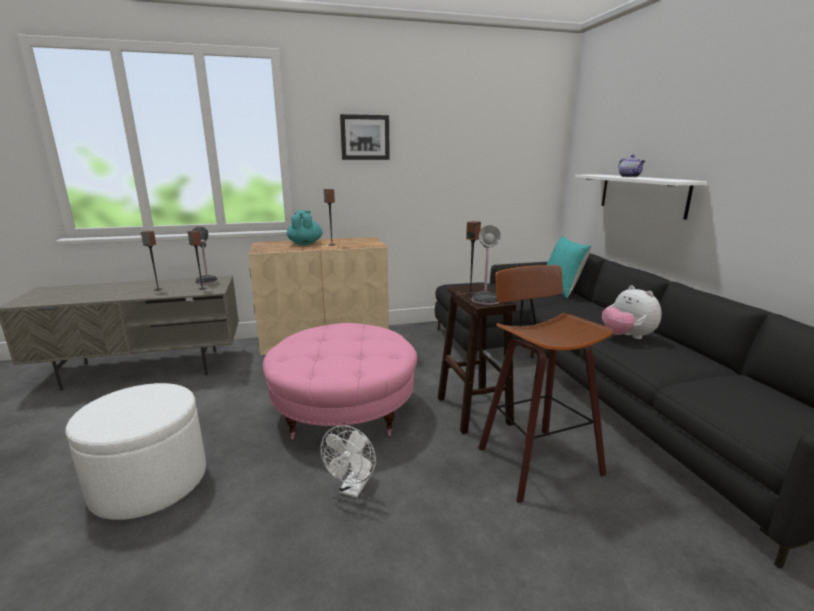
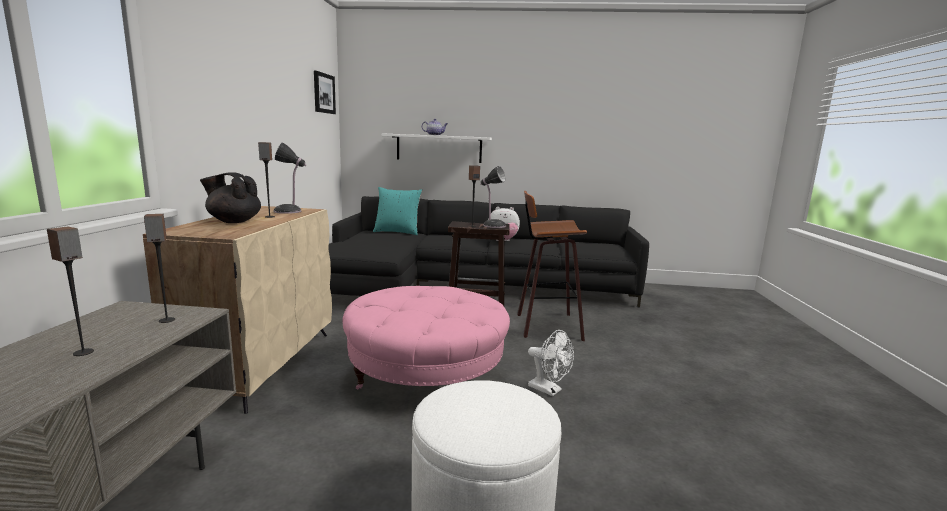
camera: 70 degrees left, 5 degrees down
(206, 281) = (120, 316): table lamp -> table lamp (289, 211)
(305, 244) = (234, 221): turquoise teapot -> black teapot
(365, 137) = (221, 77): picture -> picture (323, 93)

